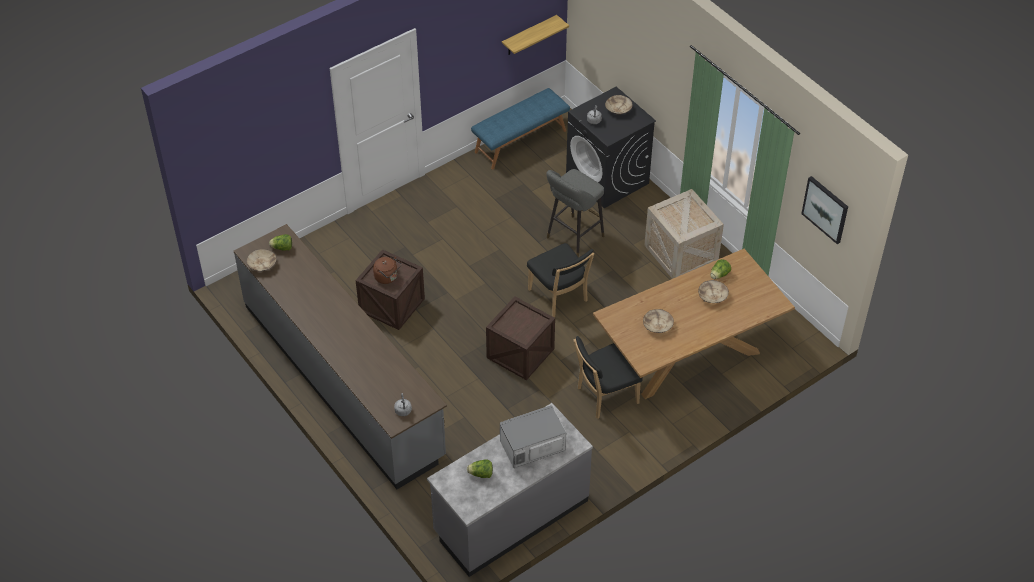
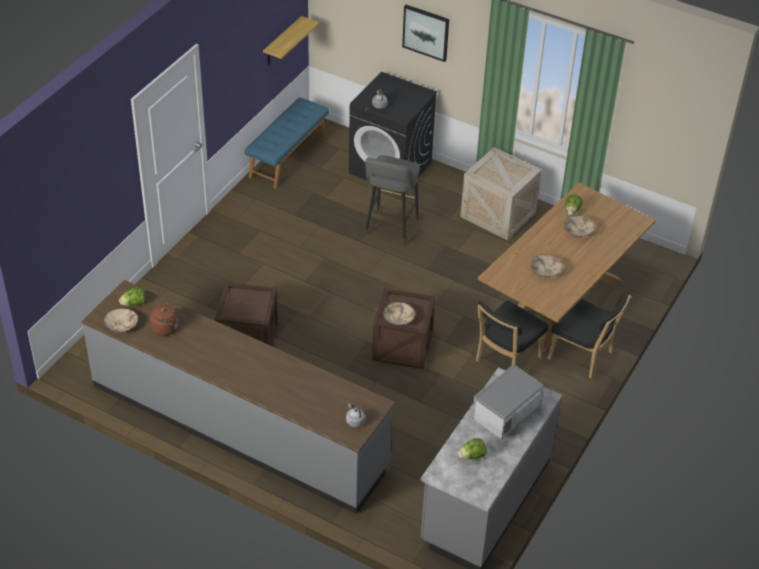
camera: 25 degrees left, 5 degrees down
(387, 277) = (246, 307): brown kettle -> brown kettle (167, 328)
(559, 297) = (409, 284): black chair -> black chair (583, 356)
(618, 109) = (396, 90): beige bowl -> beige bowl (398, 319)
(825, 209) = (664, 114): picture -> picture (426, 32)

